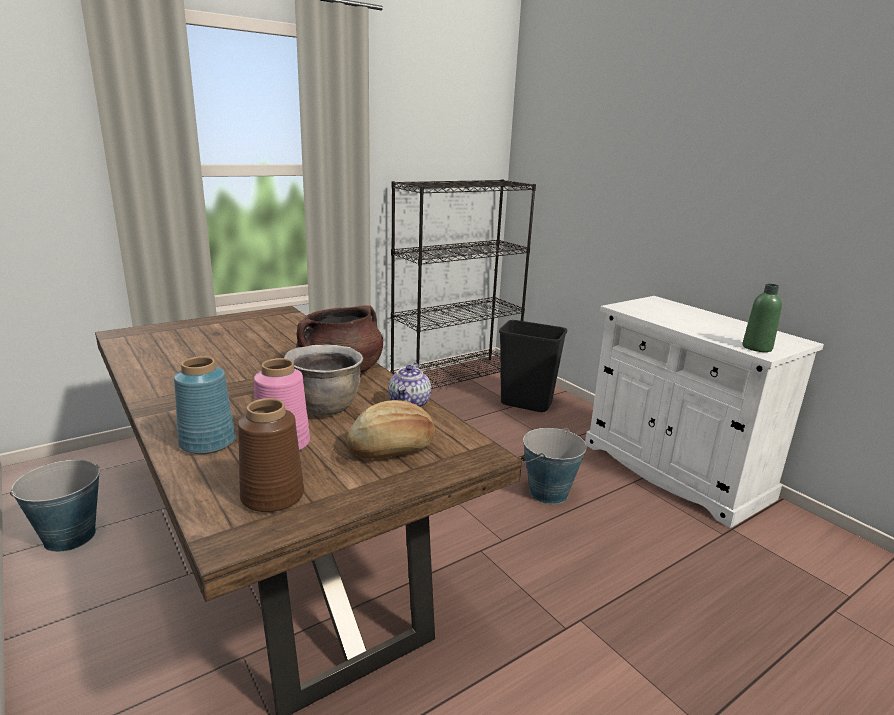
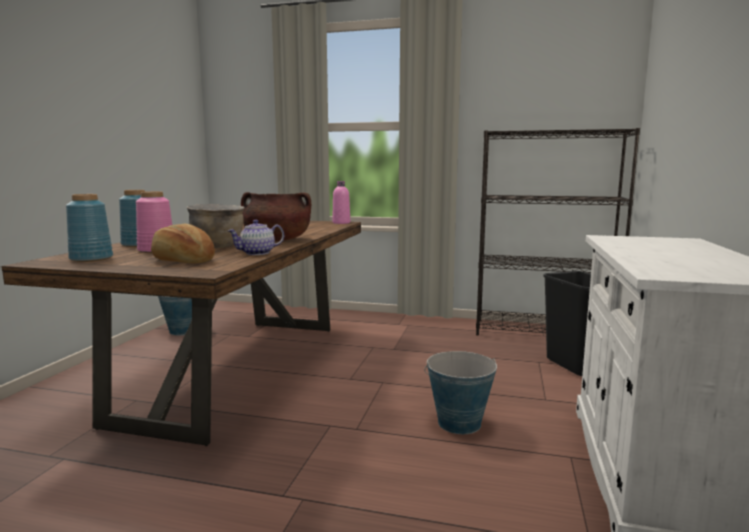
camera: 50 degrees right, 10 degrees down
(273, 495) = (92, 258): brown vase -> blue vase
(279, 313) = (341, 223): none -> pink bottle
(757, 348) = (668, 271): green bottle -> none

